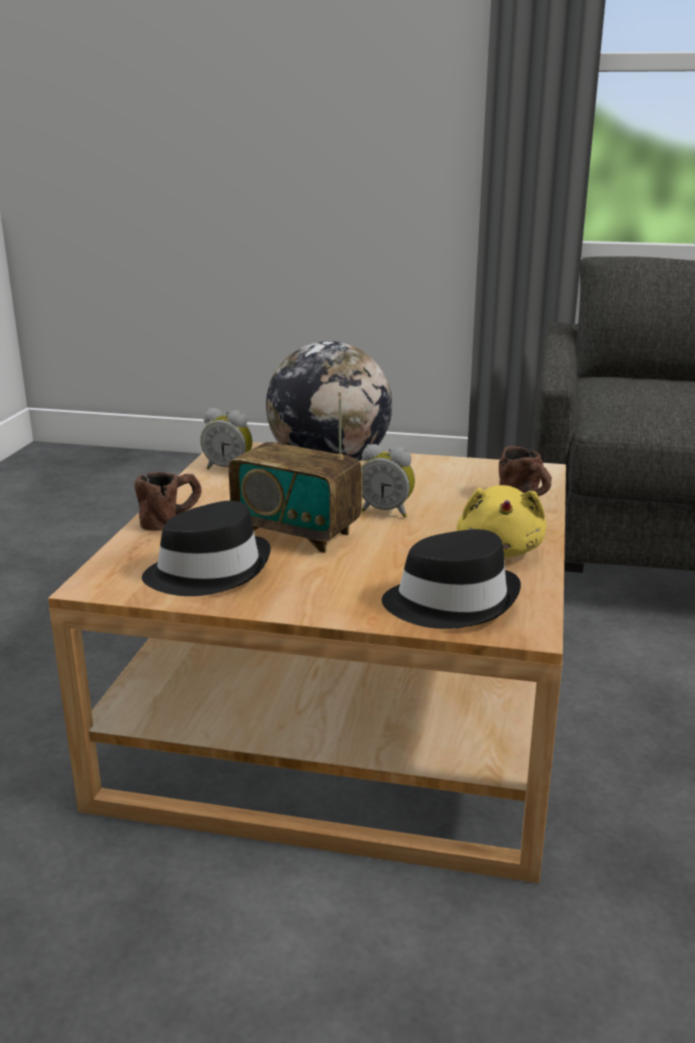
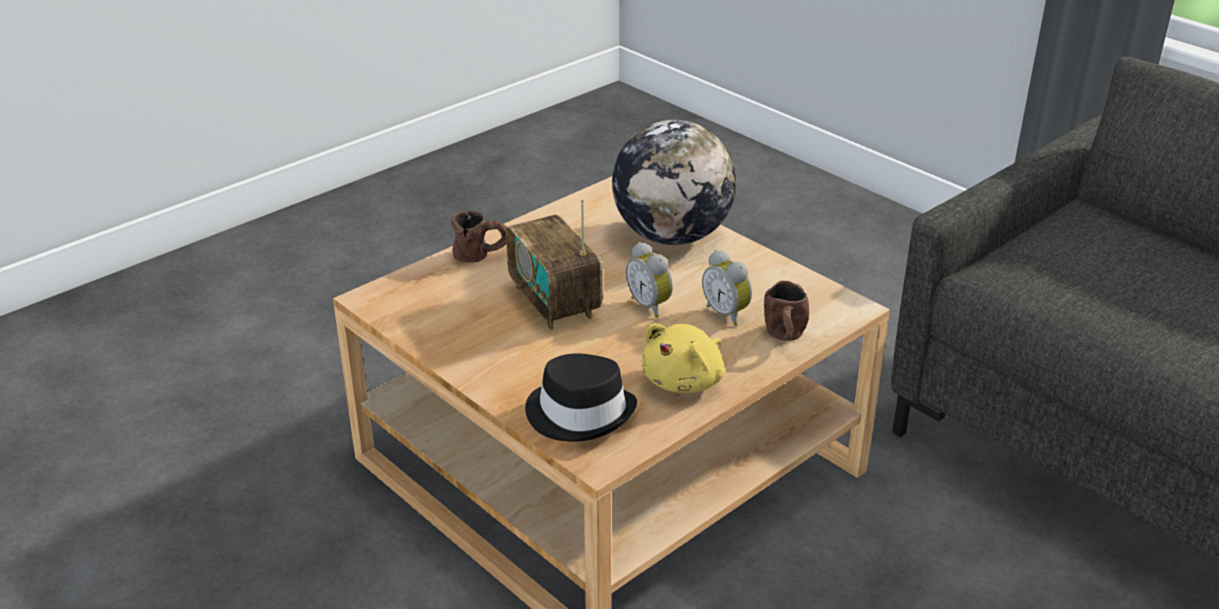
camera: 35 degrees right, 10 degrees up
(208, 571) = (452, 315): black hat -> none
(229, 469) = (587, 213): alarm clock -> alarm clock (727, 313)

